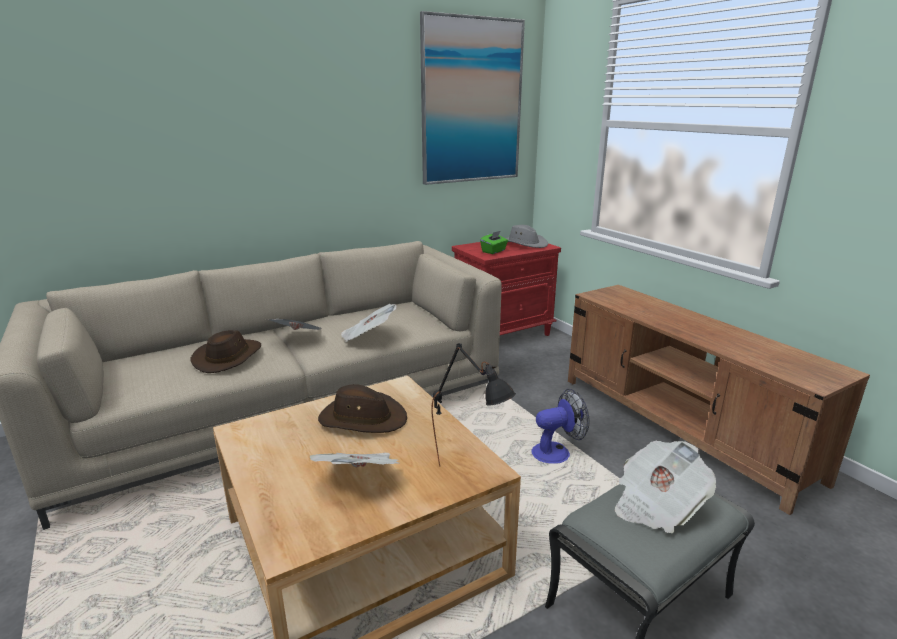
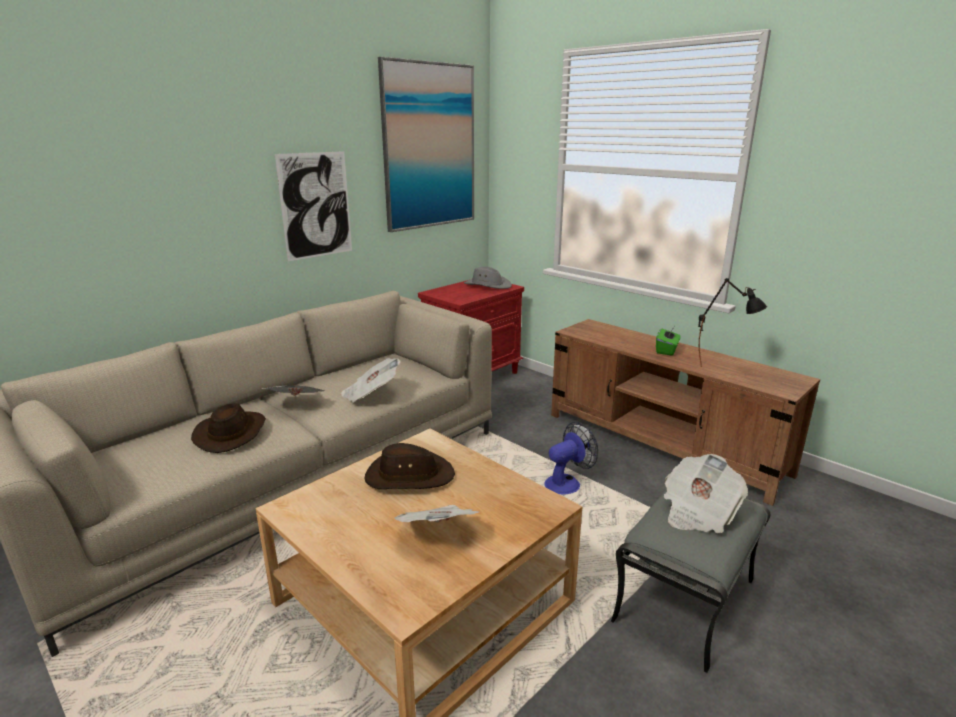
camera: 15 degrees left, 0 degrees up
(349, 155) = (316, 205): none -> picture
(470, 472) = (537, 510): black table lamp -> black table lamp (722, 367)
(494, 251) = (463, 295): green tissue box -> green tissue box (666, 350)

